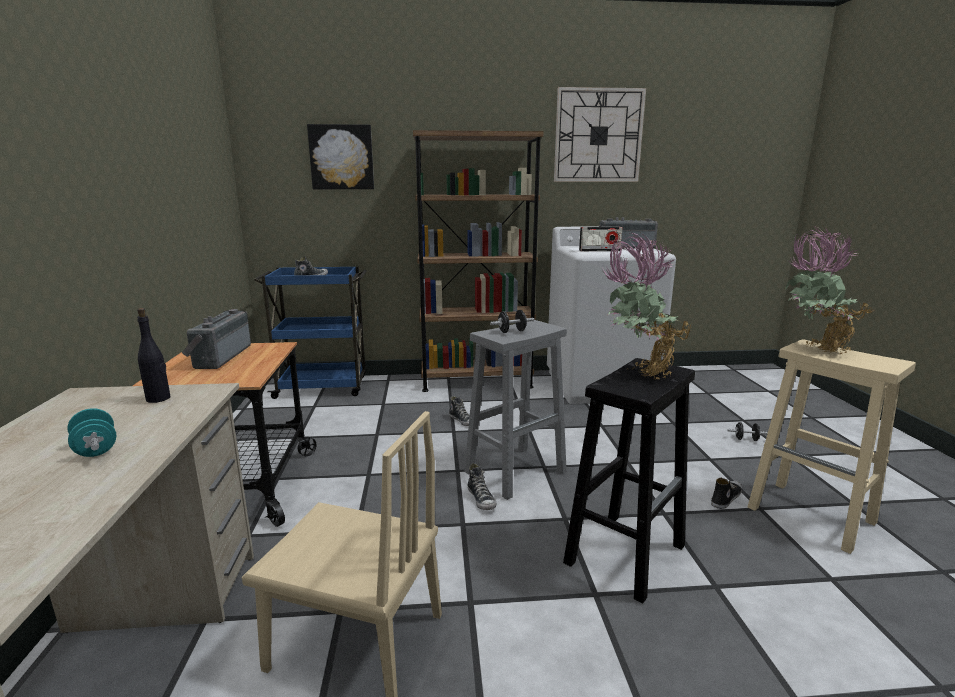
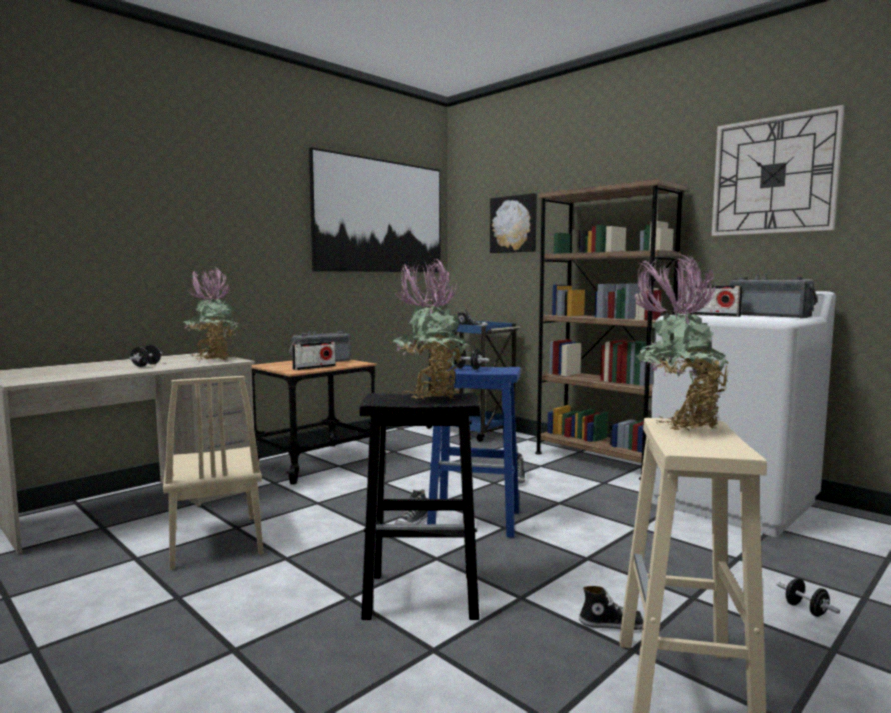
camera: 50 degrees right, 10 degrees down
(96, 449) = (146, 365): turquoise dumbbell -> black dumbbell
(158, 399) = (213, 359): black bottle -> potted plant
(187, 139) = (380, 216): none -> picture
(249, 367) = (314, 367): none -> radio
(516, 471) = (476, 520): grey stool -> blue stool

